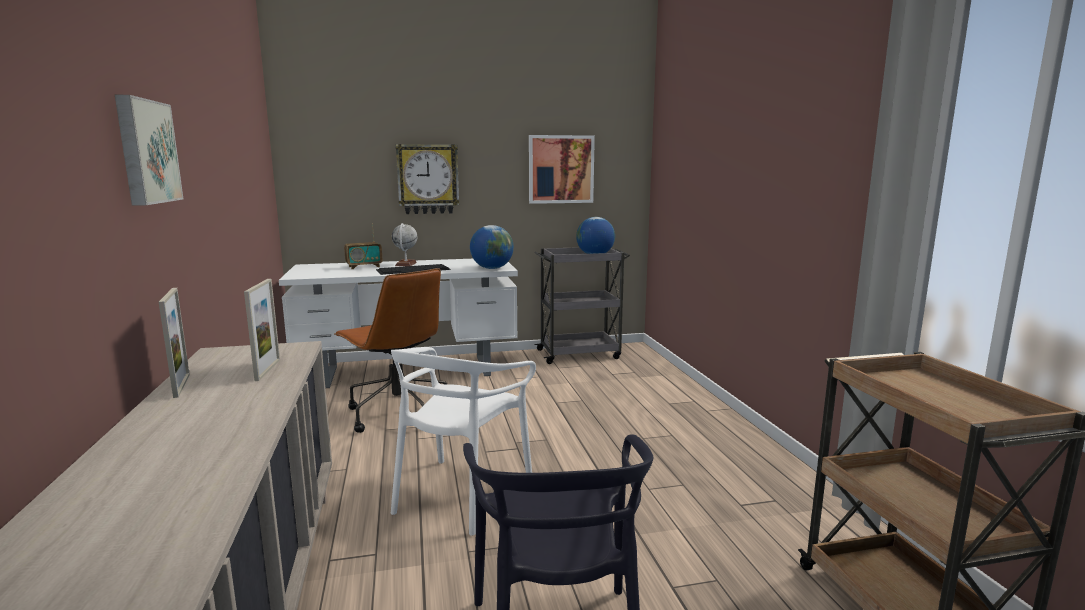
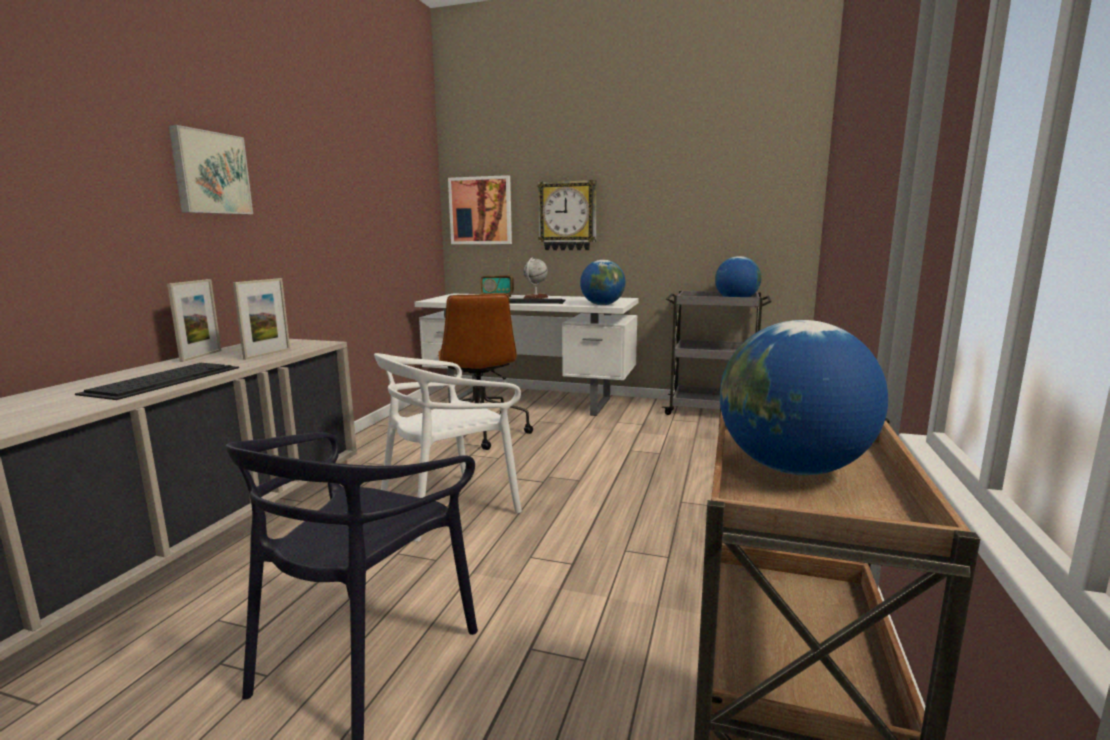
camera: 30 degrees right, 0 degrees up
(227, 423) = (165, 380): none -> keyboard
(561, 169) = (707, 203): picture -> picture (480, 210)
(924, 395) = (792, 468): none -> globe

